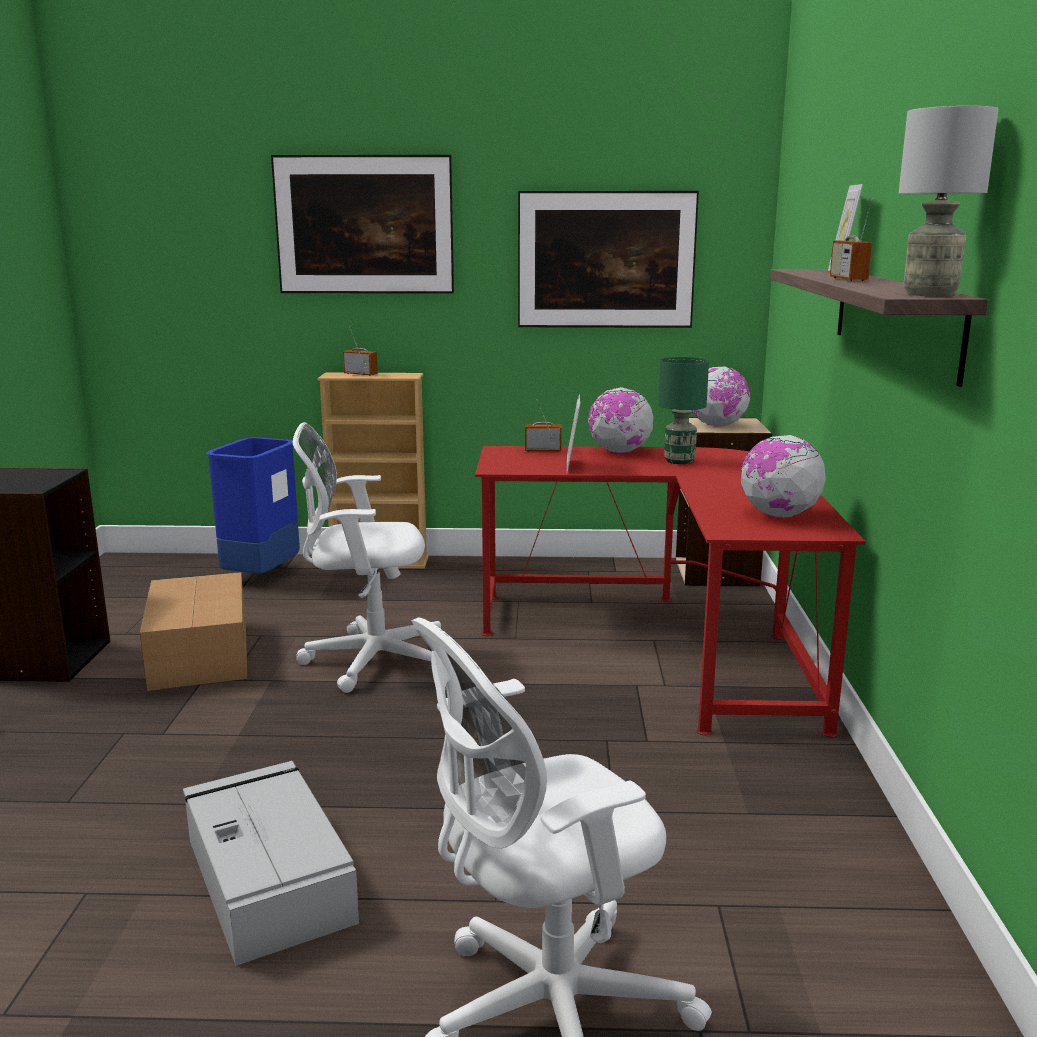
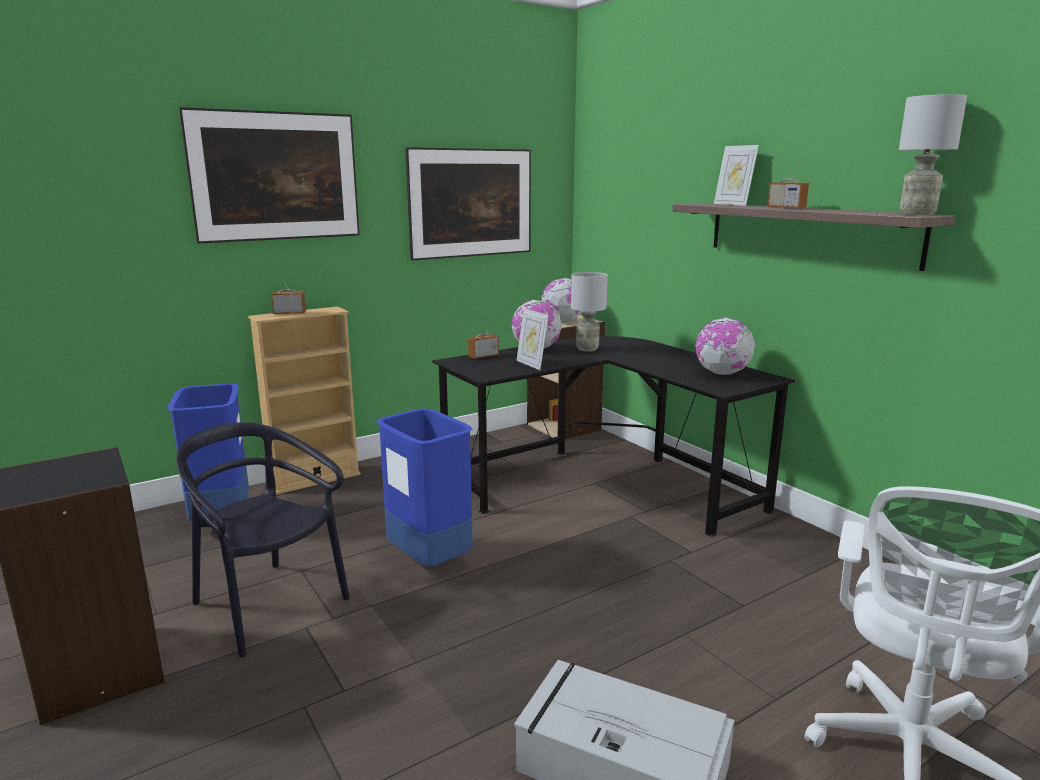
camera: 35 degrees left, 0 degrees up
(201, 653) = (268, 605): cardboard box -> black chair
(370, 660) = (428, 560): white office chair -> blue trash can
(666, 641) = (603, 481): red desk -> black desk
(680, 461) = (587, 349): green table lamp -> grey table lamp

